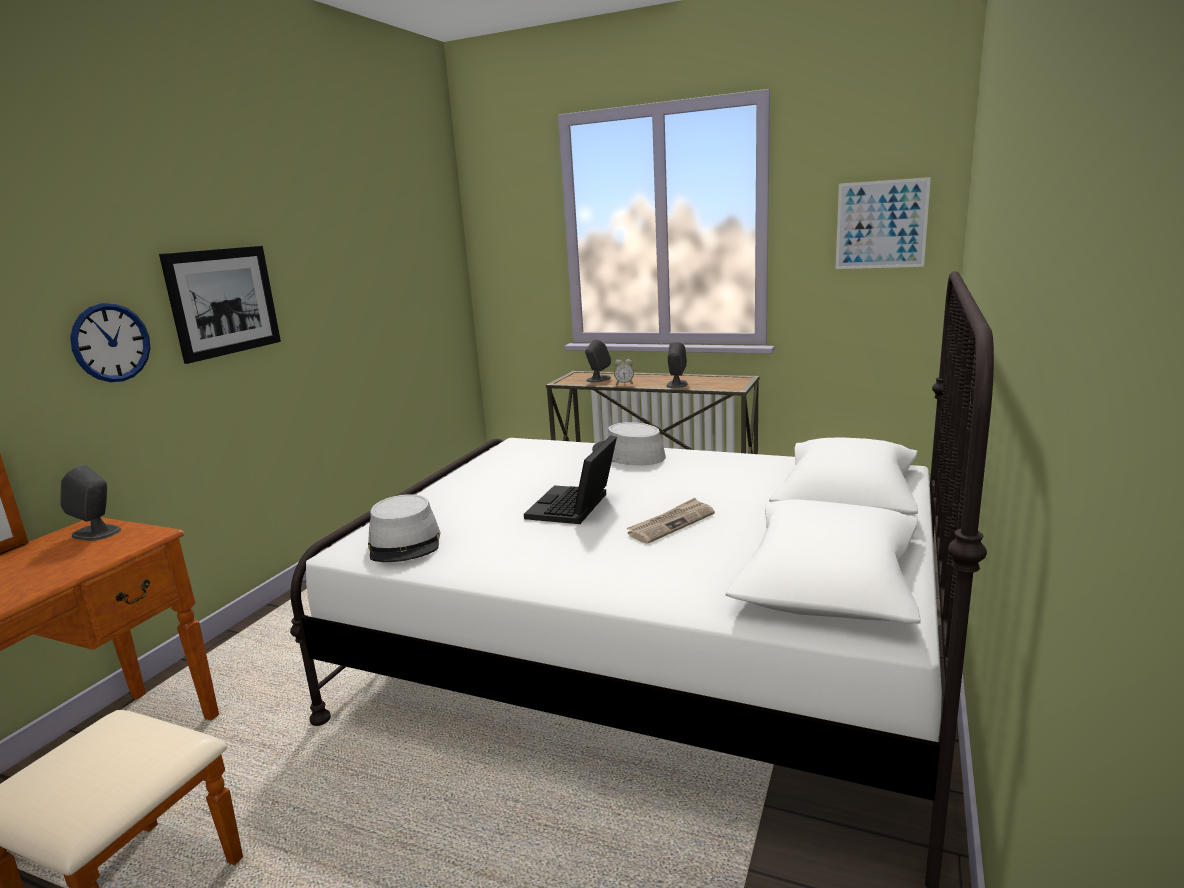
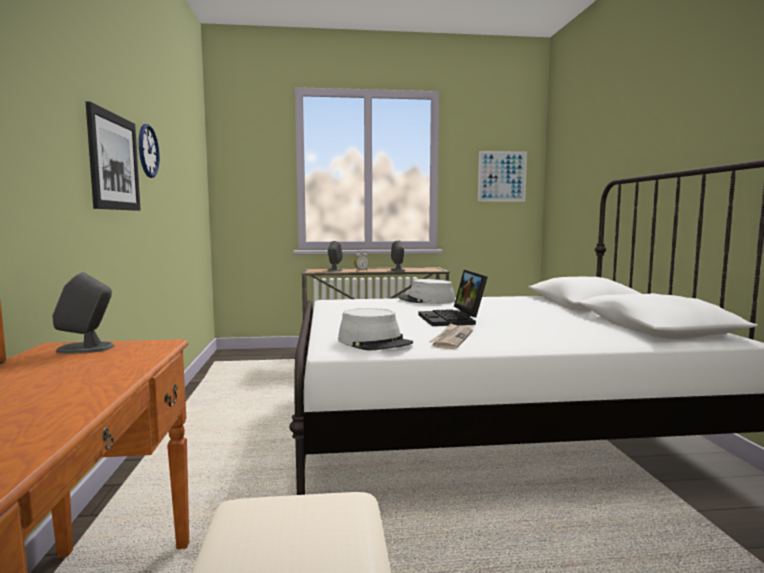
camera: 30 degrees left, 10 degrees down
(111, 342) = (56, 169): wall clock -> wall clock (148, 151)
(671, 523) = (529, 319): newspaper -> newspaper (451, 338)

